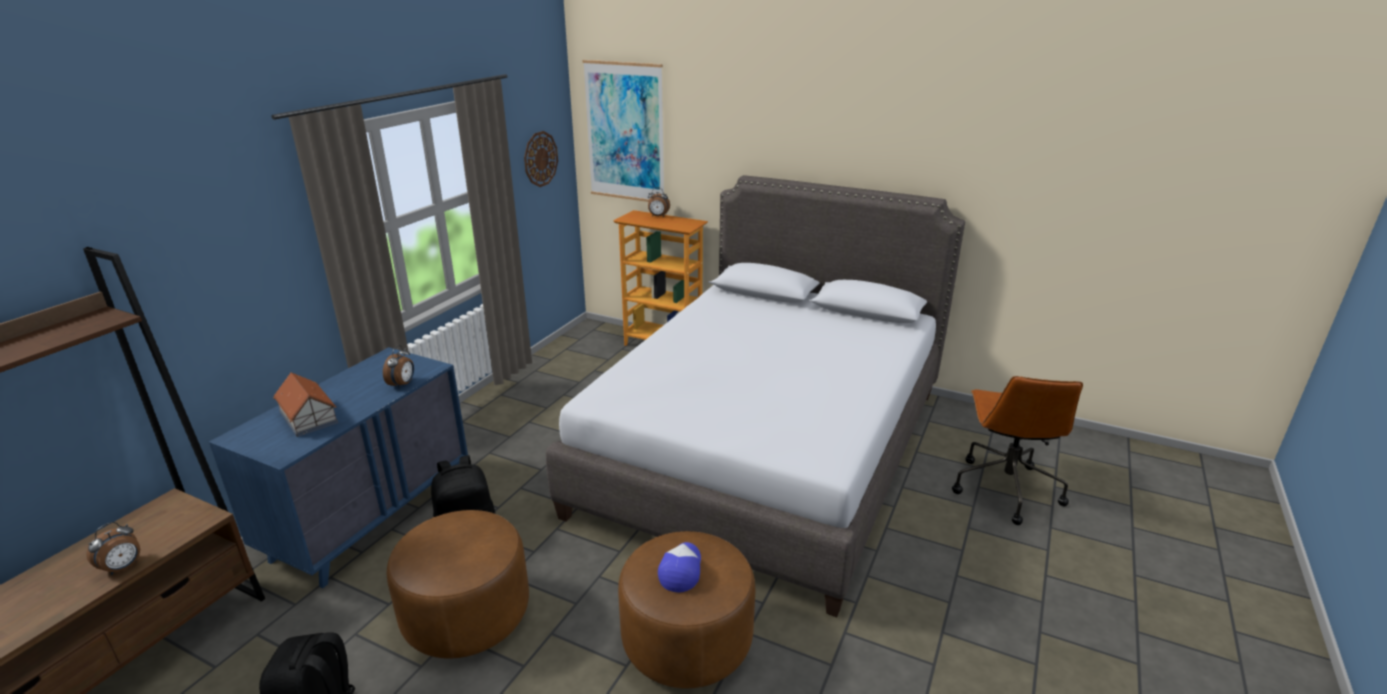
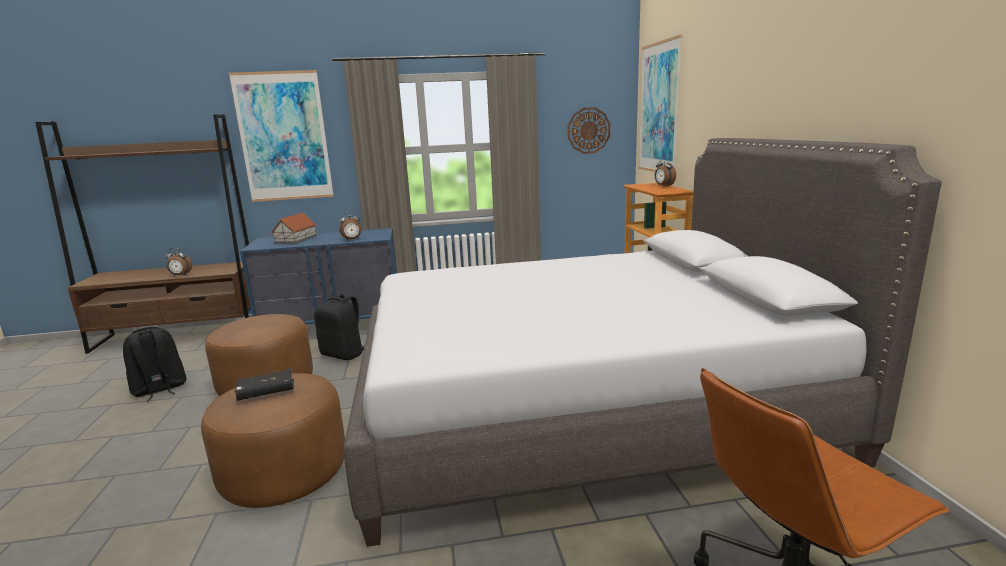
camera: 55 degrees right, 10 degrees down
(196, 258) = (283, 137): none -> picture
(681, 570) = (266, 392): cap -> black book

